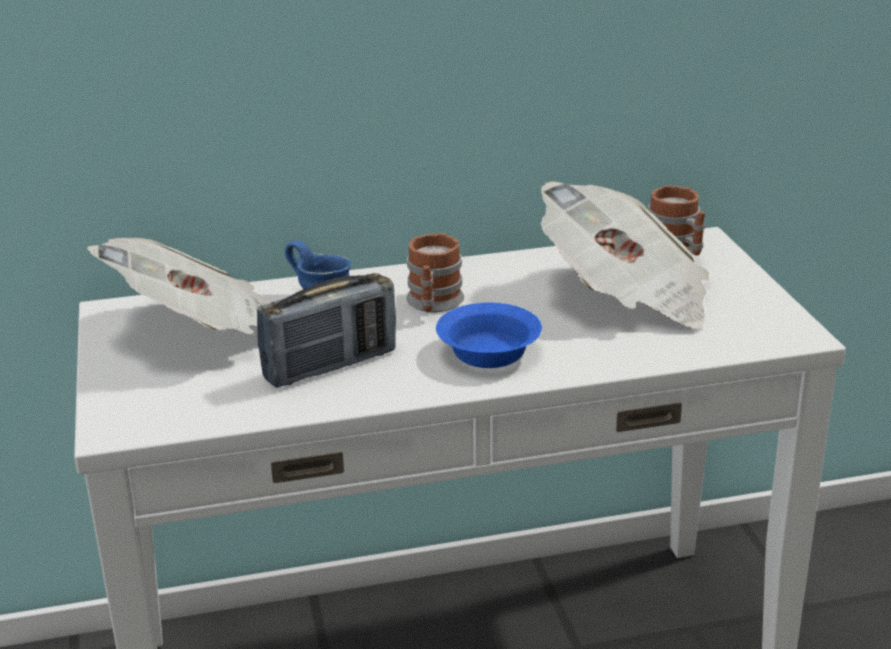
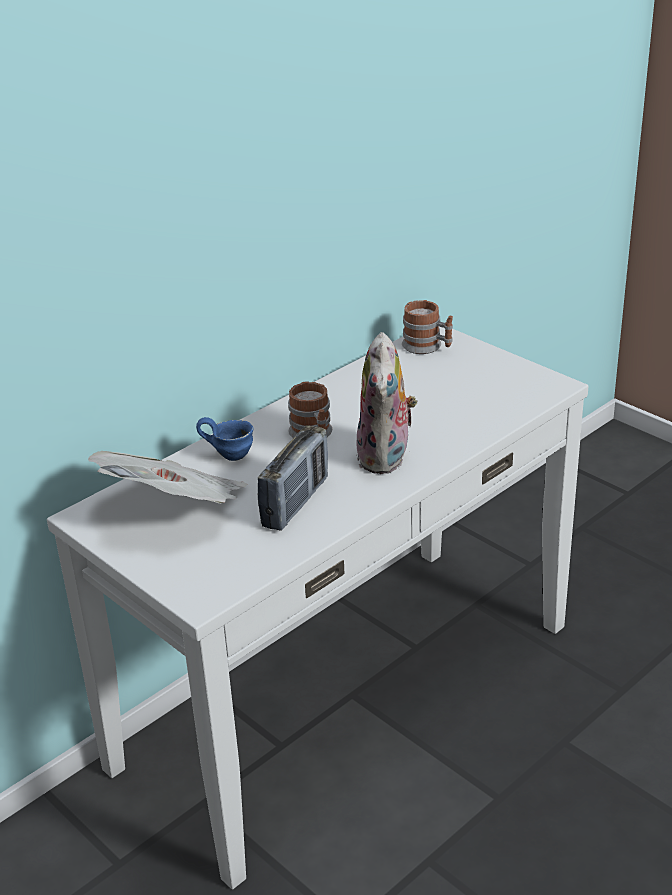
camera: 30 degrees left, 5 degrees up
(488, 352) = (387, 458): blue bowl -> plush toy
(626, 297) = (431, 390): newspaper -> none

